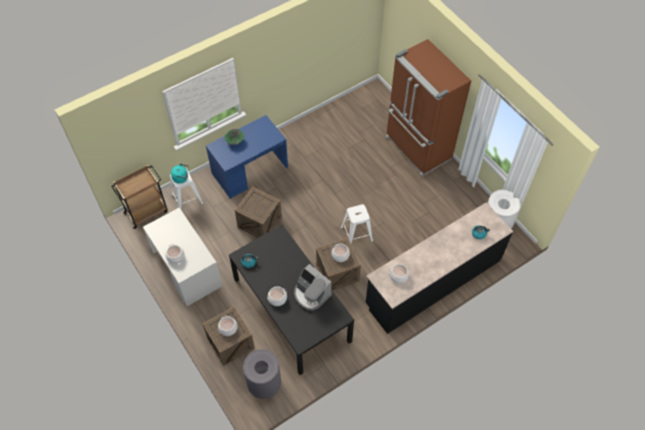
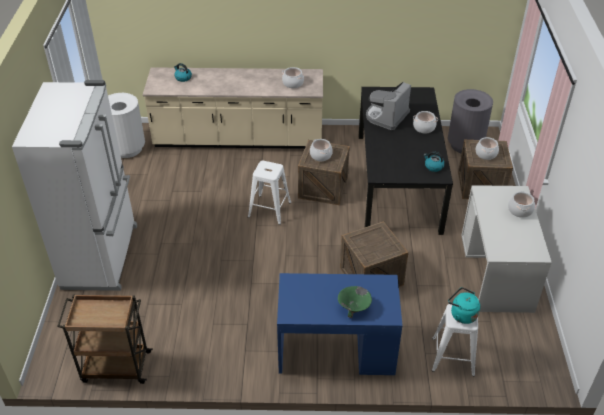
camera: 145 degrees left, 15 degrees down
(147, 211) = (522, 370): brown cart -> brown cart (115, 367)
(311, 294) = (386, 117): coffee machine -> coffee machine turned 135 degrees counterclockwise
(417, 149) = (102, 256): brown fridge -> white fridge
(433, 282) = (238, 139): black counter -> beige counter

